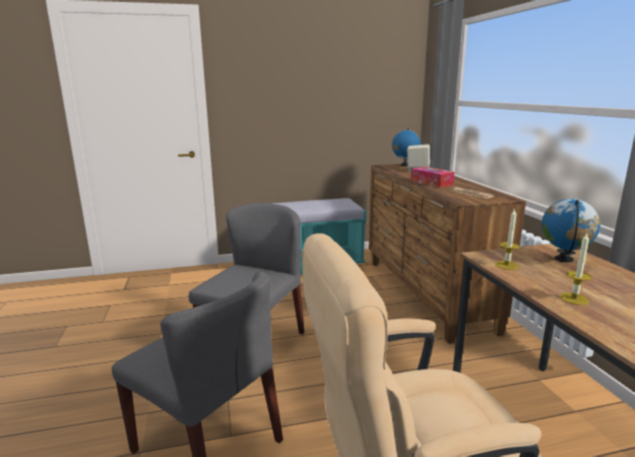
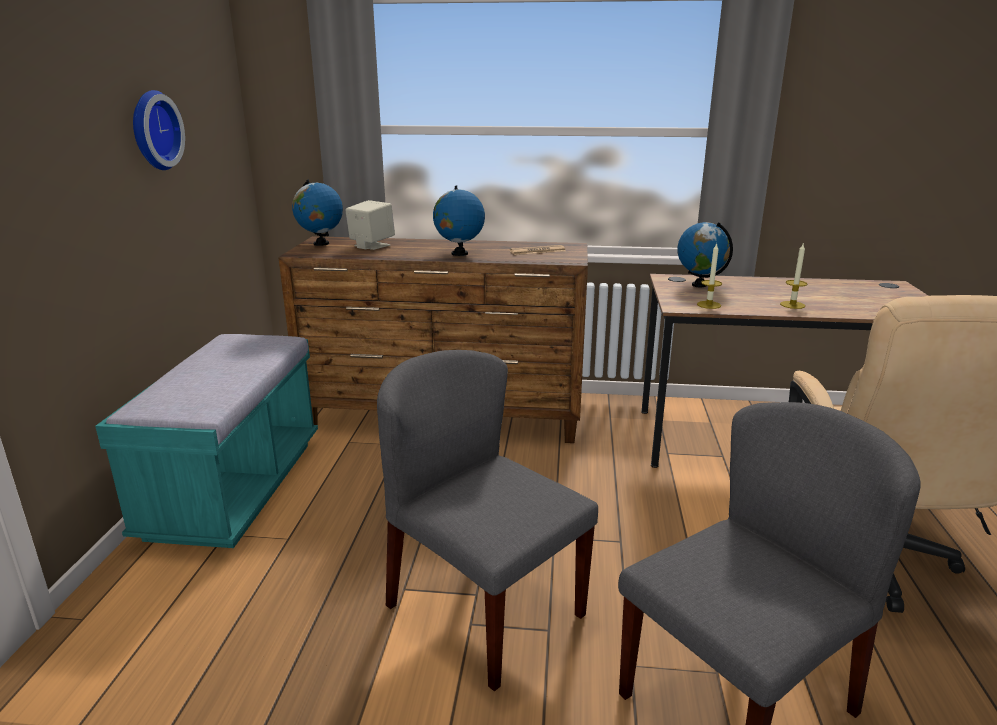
camera: 70 degrees left, 5 degrees up
(333, 95) = (152, 130): none -> wall clock
(431, 183) = (459, 254): tissue box -> globe

